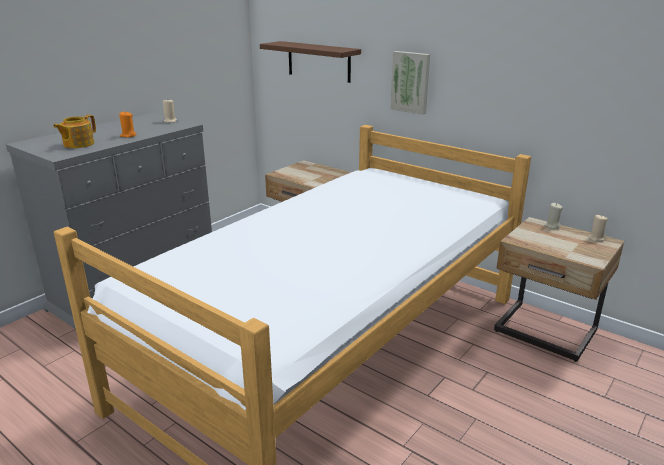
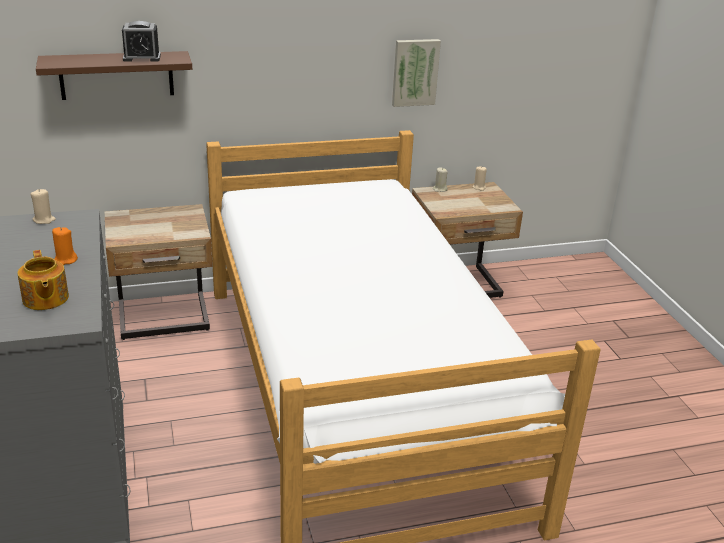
camera: 55 degrees left, 5 degrees up
(324, 47) = (142, 57): none -> alarm clock
(411, 82) = (264, 80): picture -> picture (415, 72)

